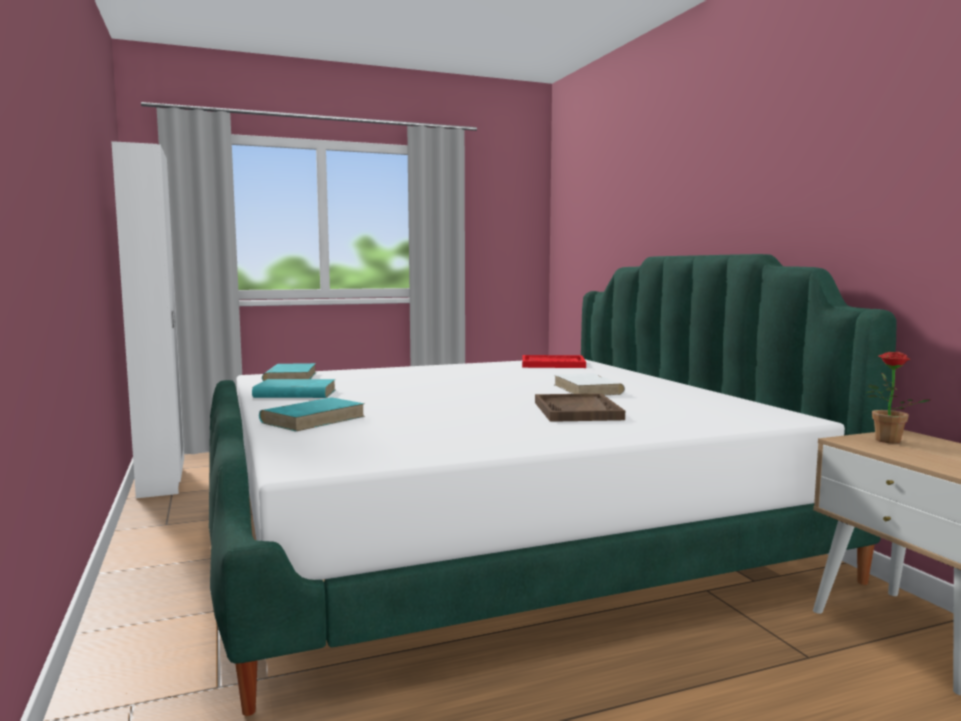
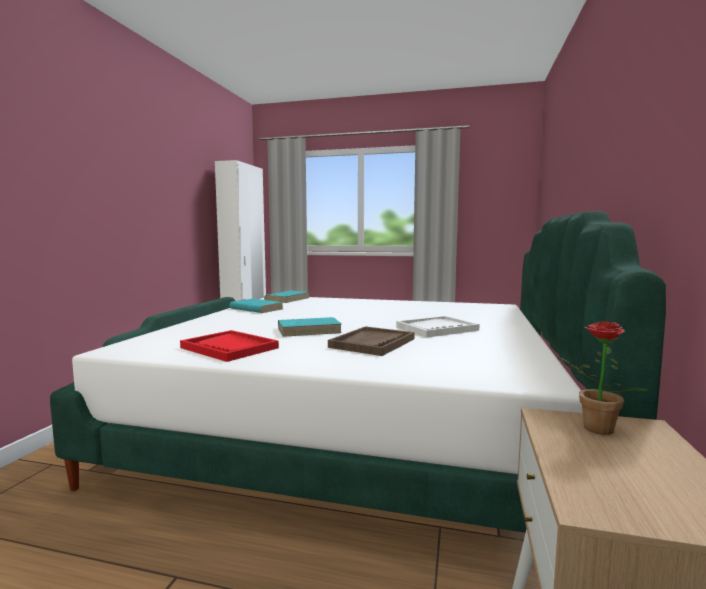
camera: 35 degrees right, 0 degrees up
(314, 419) = (214, 324): turquoise book -> turquoise book (309, 330)
(553, 364) = (475, 307): red tray -> red tray (229, 348)
(588, 389) = (436, 329): white book -> white tray

